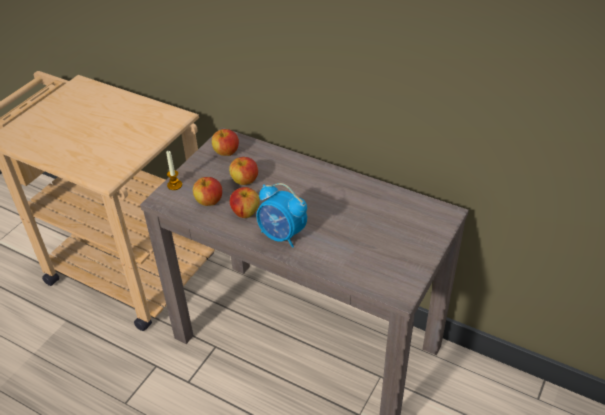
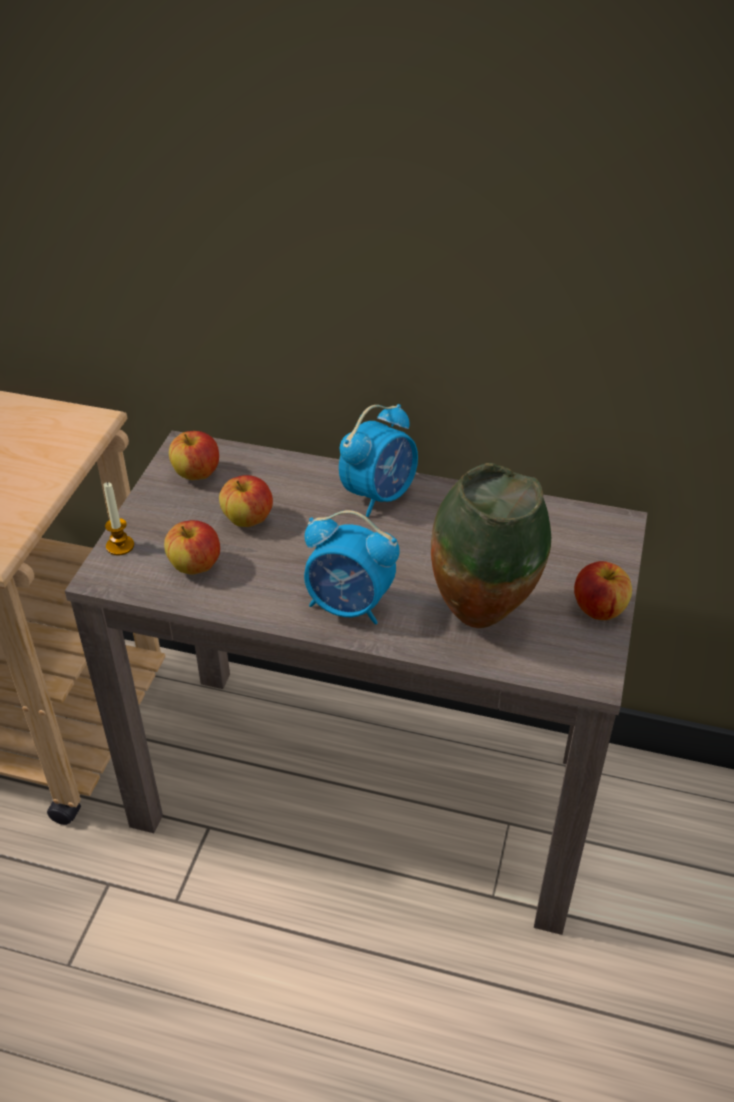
camera: 15 degrees left, 0 degrees up
(245, 212) = (269, 575): apple -> apple (598, 609)
(320, 178) = (379, 495): none -> alarm clock
(351, 253) = (482, 617): none -> vase

